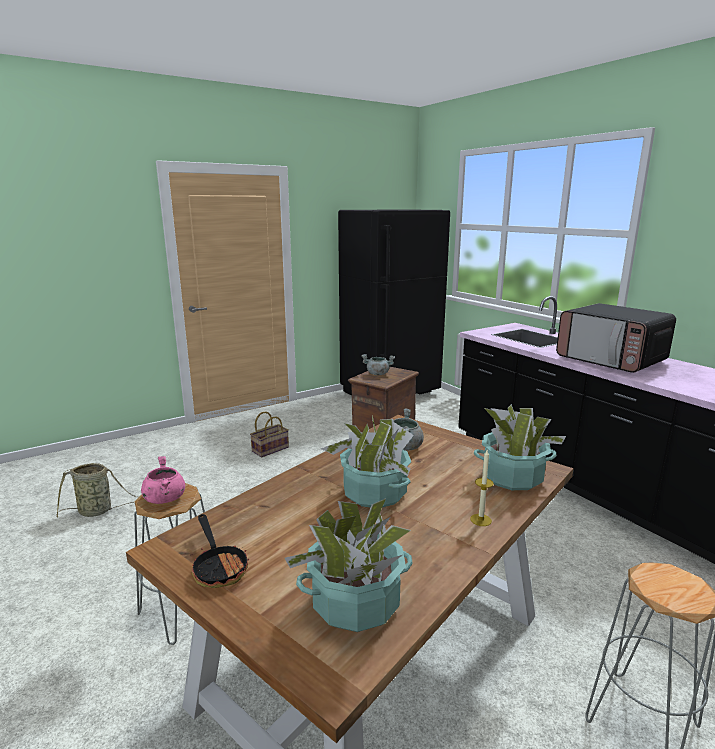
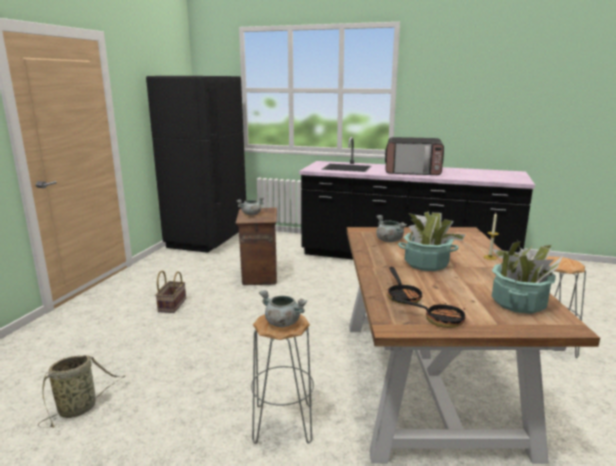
camera: 40 degrees left, 0 degrees up
(164, 498) = (282, 323): pink cooking pot -> grey cooking pot
(255, 520) = (402, 296): none -> frying pan
(512, 477) = (463, 238): potted plant -> none

